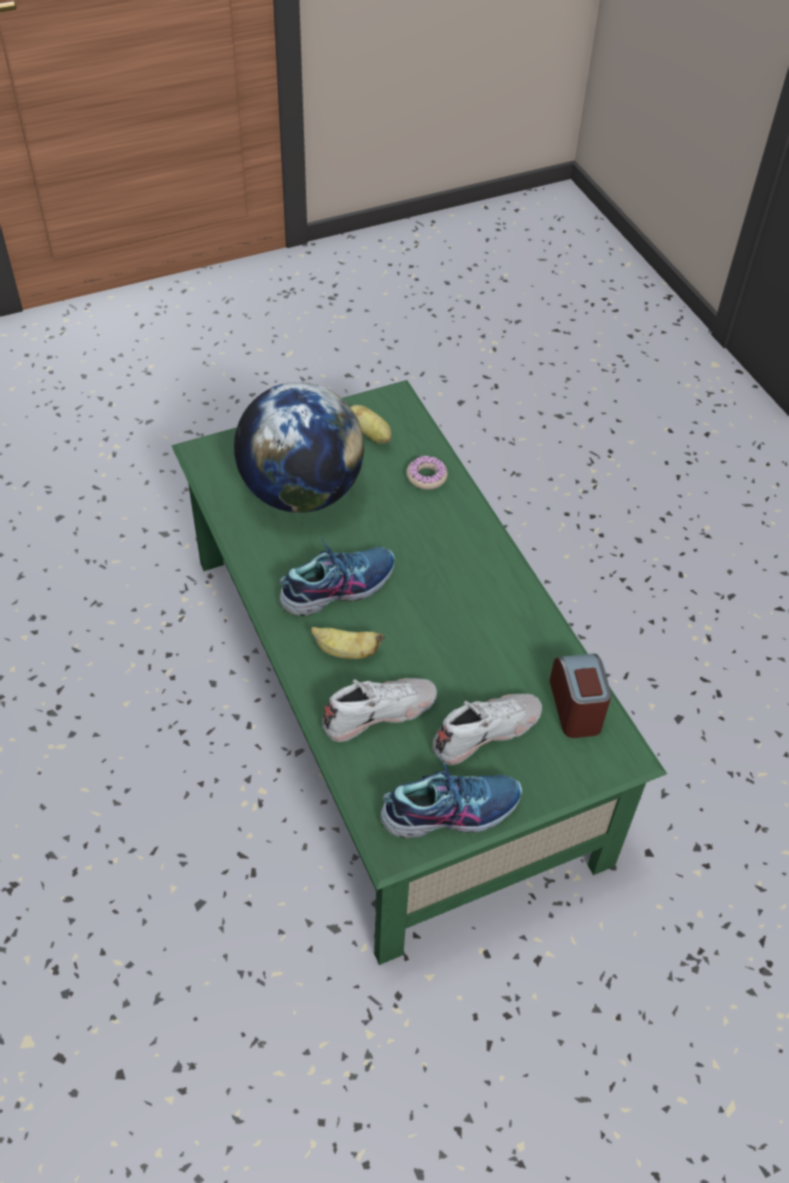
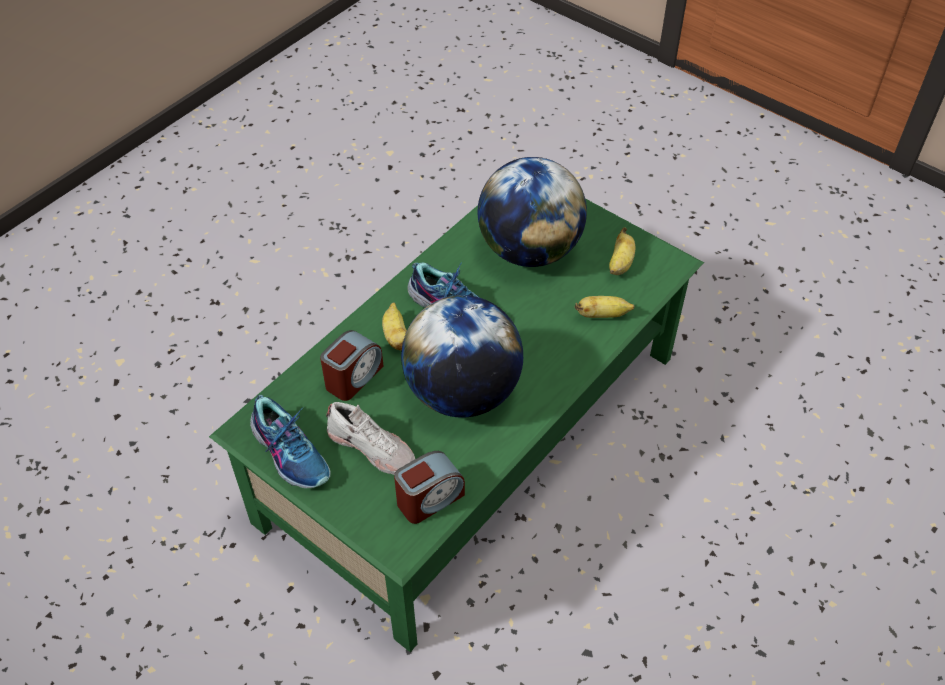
camera: 65 degrees right, 0 degrees up
(379, 712) = (353, 377): white shoe -> alarm clock
(426, 477) = (602, 315): donut -> banana
(457, 625) = (462, 392): none -> globe

